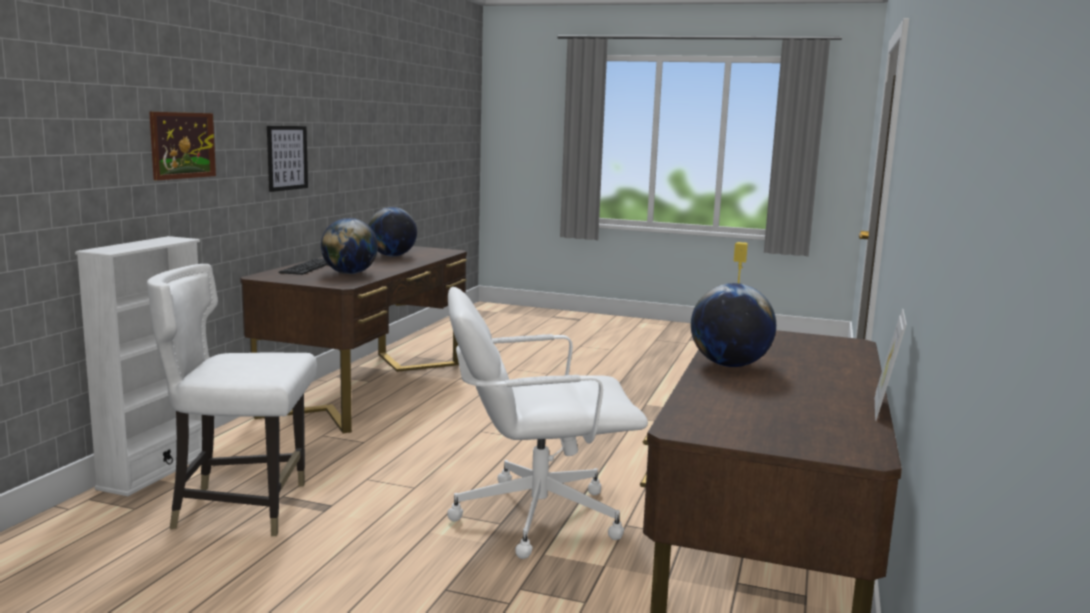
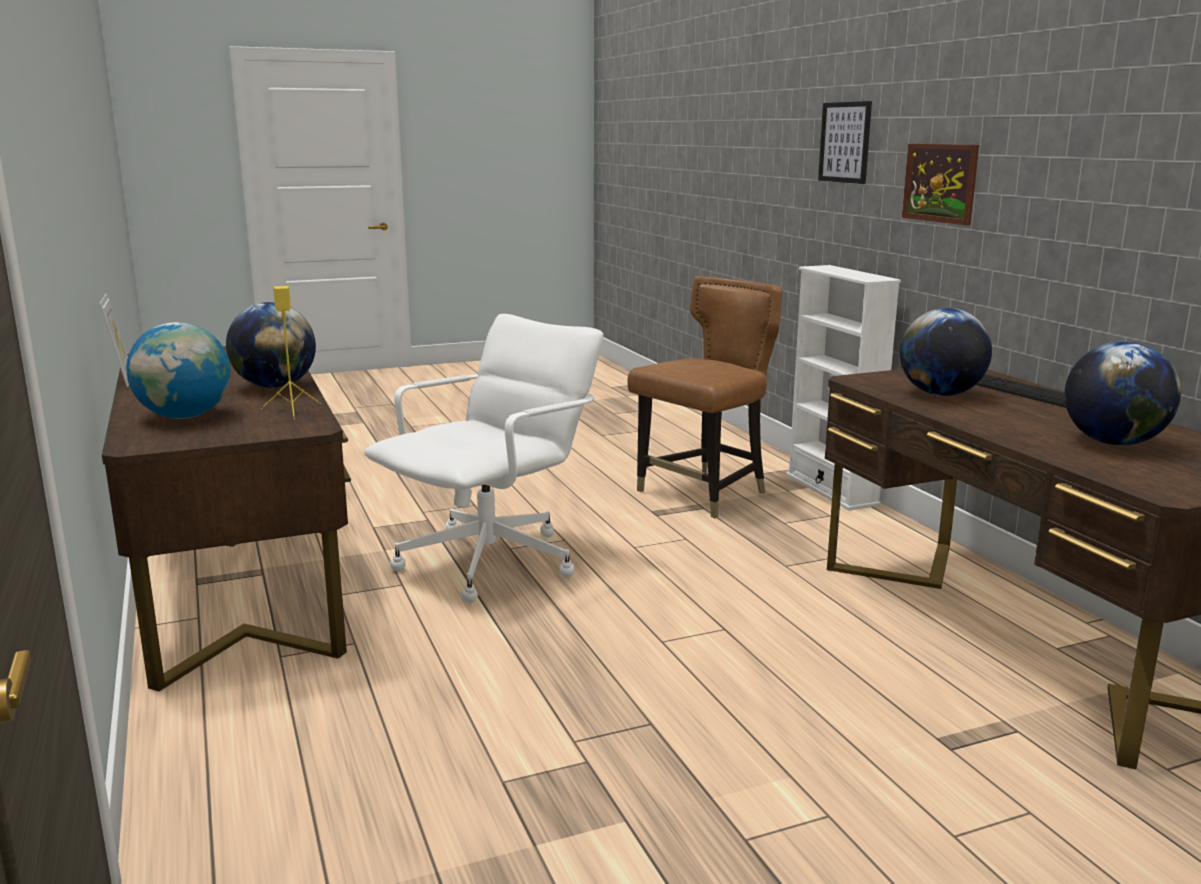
camera: 140 degrees right, 5 degrees up
(241, 508) = (704, 494): white chair -> brown chair
(287, 158) = (1103, 220): picture -> picture (845, 142)
(818, 354) = (185, 417): none -> globe

